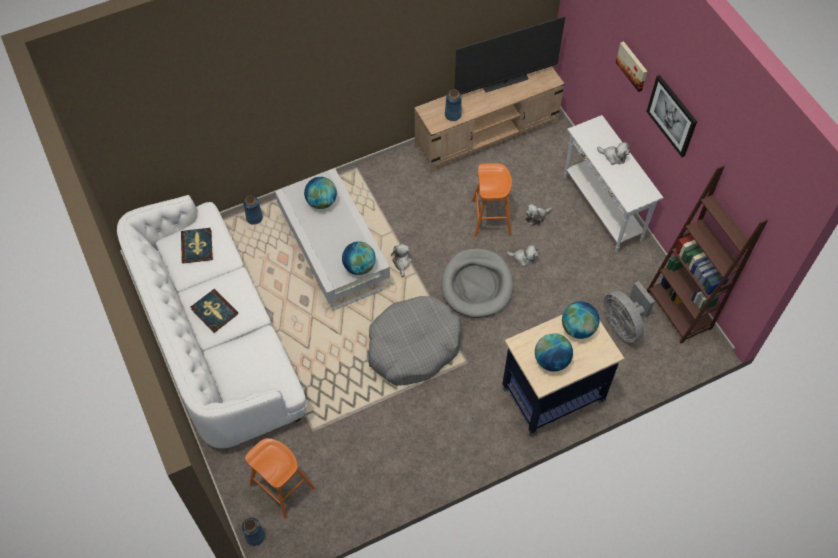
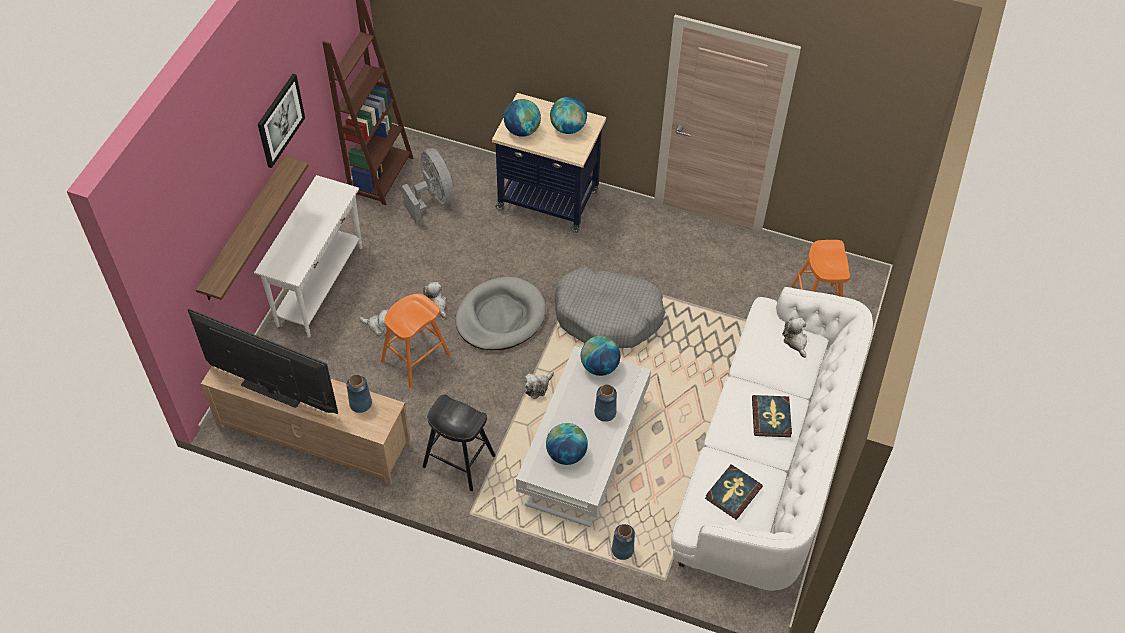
camera: 135 degrees left, 5 degrees down
(255, 536) = (866, 291): blue vase -> blue vase (605, 413)
(395, 187) = (459, 461): none -> black stool
(614, 156) = (301, 232): plush toy -> plush toy (795, 341)
(617, 91) = (244, 230): none -> shelf
(623, 325) = (433, 199): grey fan -> grey fan turned 45 degrees counterclockwise
(632, 66) = (240, 179): picture -> none

